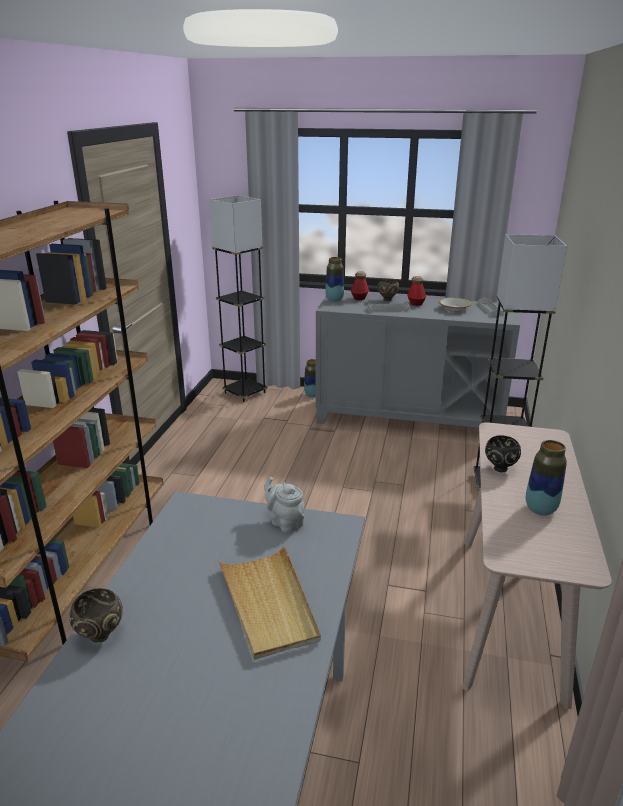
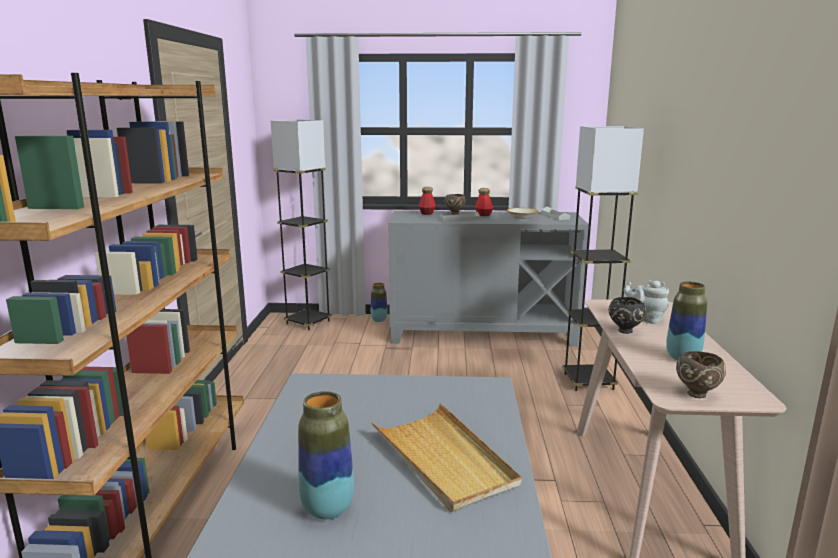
camera: 10 degrees left, 10 degrees down
(101, 635) = (252, 510): brown bowl -> brown bowl (697, 394)
(285, 522) = (427, 388): grey teapot -> grey teapot (645, 319)
(334, 300) = (403, 215): vase -> vase (327, 509)

